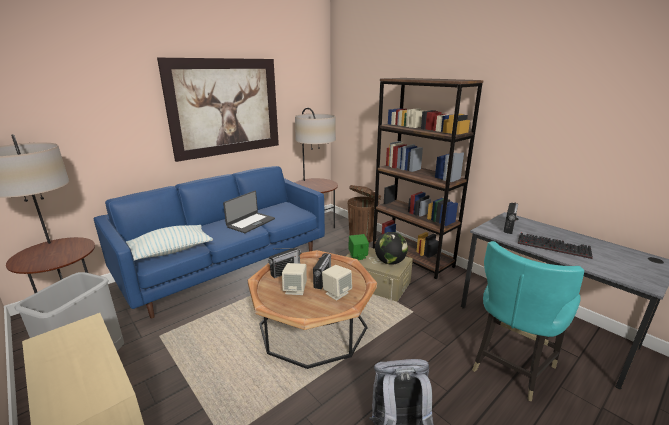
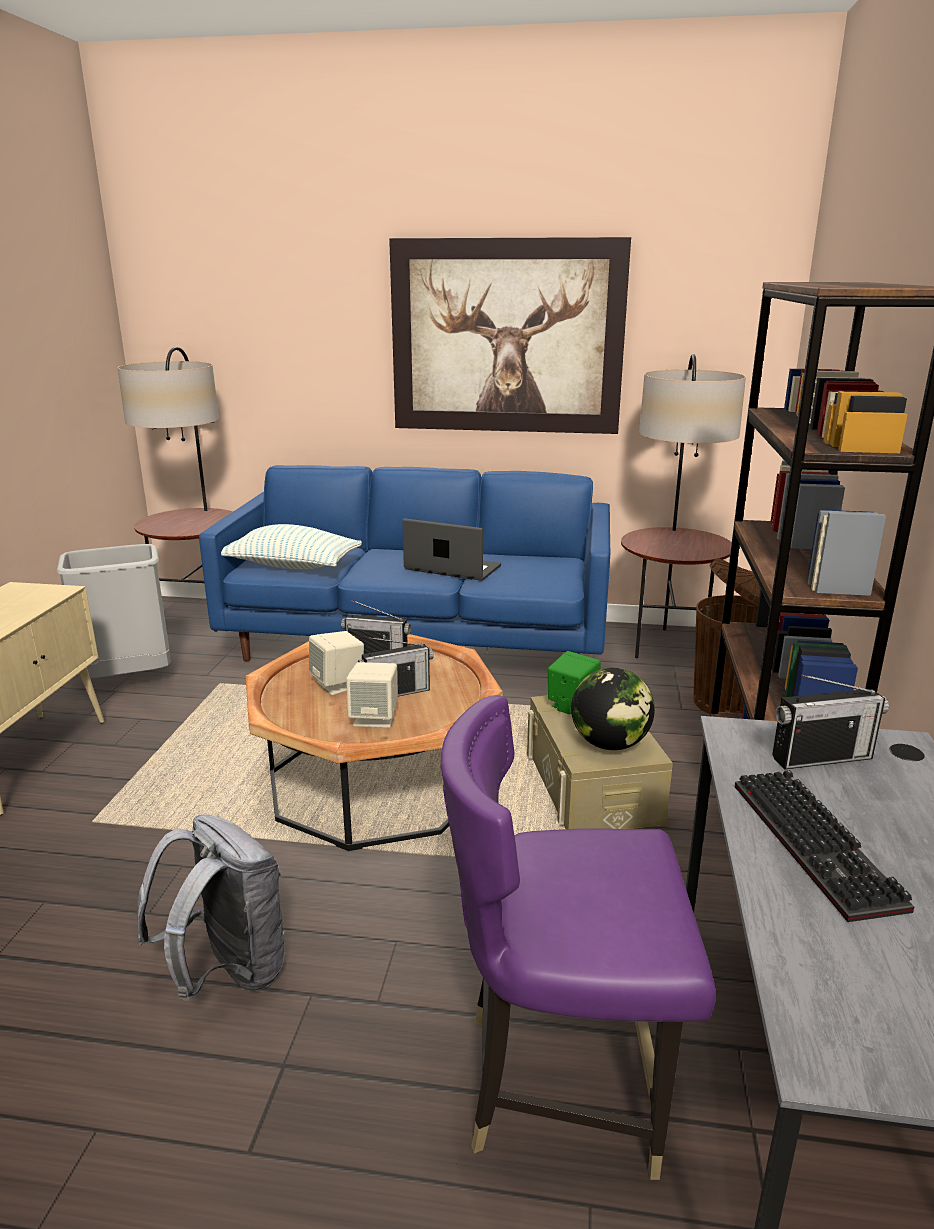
camera: 50 degrees right, 0 degrees up
(250, 223) = (452, 568): laptop -> laptop turned 150 degrees counterclockwise
(510, 366) = (561, 1081): turquoise chair -> purple chair

